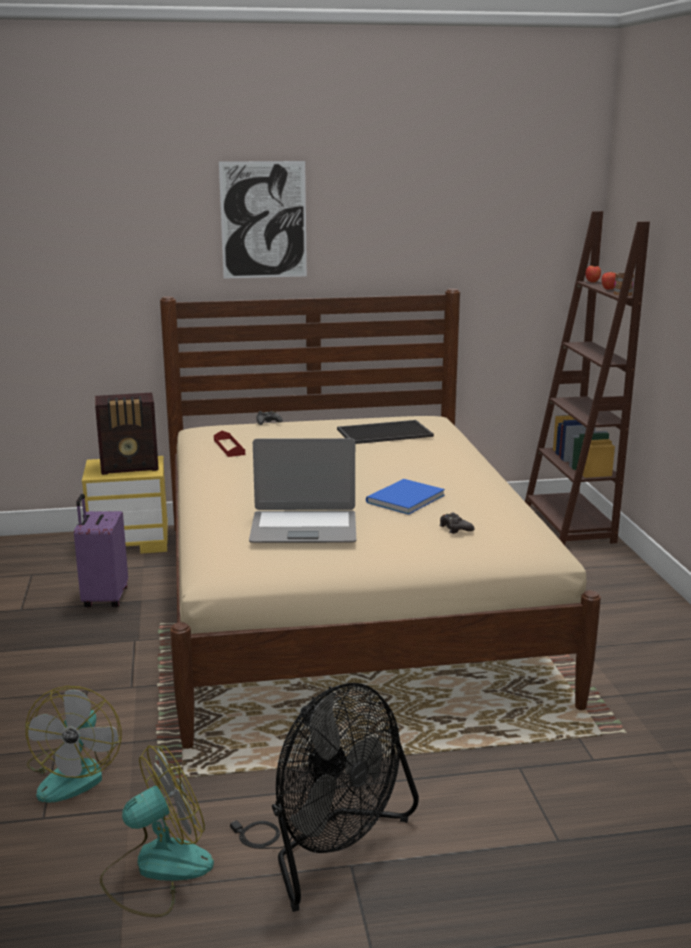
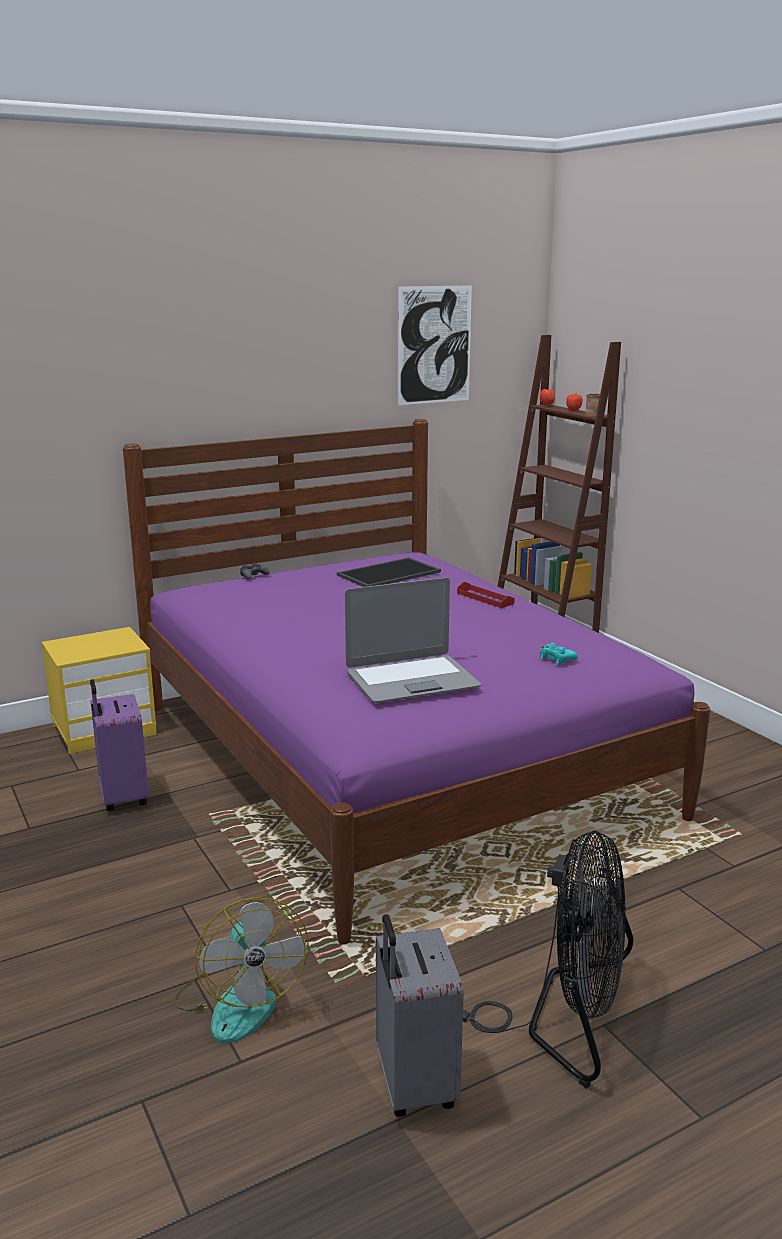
camera: 20 degrees left, 0 degrees up
(131, 467) = (103, 643): radio -> none
(156, 869) = (413, 1084): fan -> grey suitcase
(229, 447) = (241, 606): red tray -> red tray (485, 598)
(263, 220) = (229, 353): picture -> picture (434, 345)
(345, 603) = (391, 758): beige bed -> purple bed
(402, 499) = (477, 637): blue book -> none
(455, 528) = (556, 659): black game controller -> turquoise game controller

